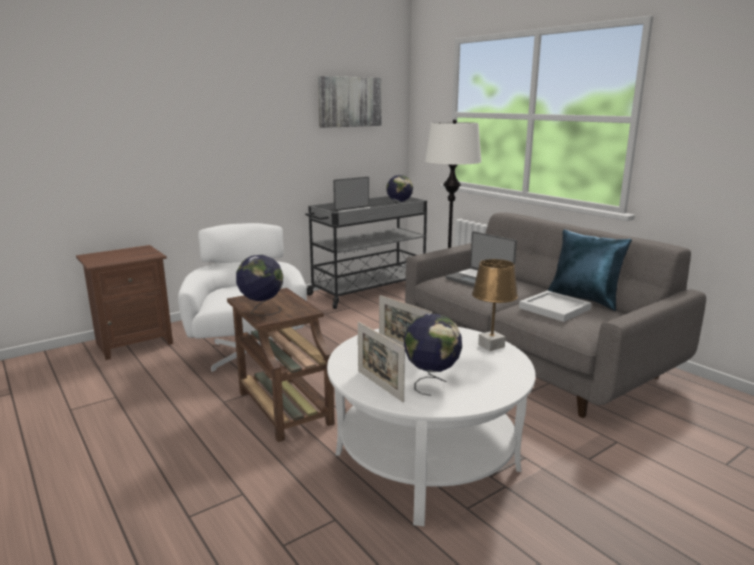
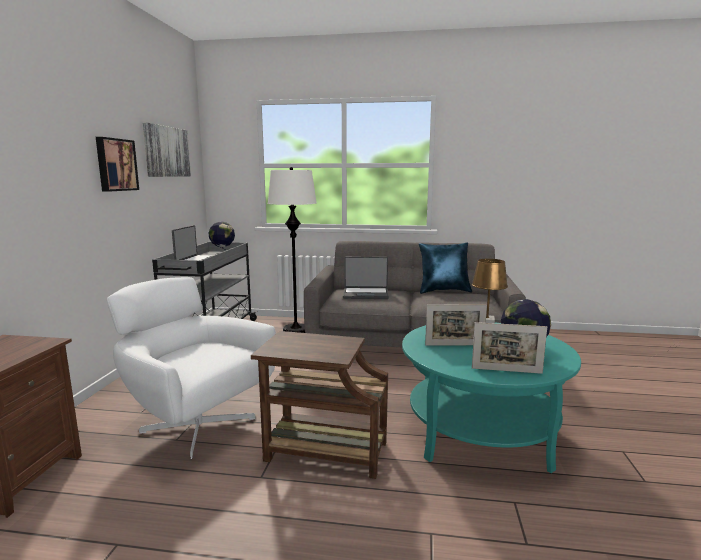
camera: 45 degrees left, 5 degrees down
(261, 311) = (317, 353): globe -> none
(278, 118) = (115, 165): none -> picture
(427, 460) = (481, 432): white coffee table -> turquoise coffee table
(555, 308) = (446, 298): white tray -> none

